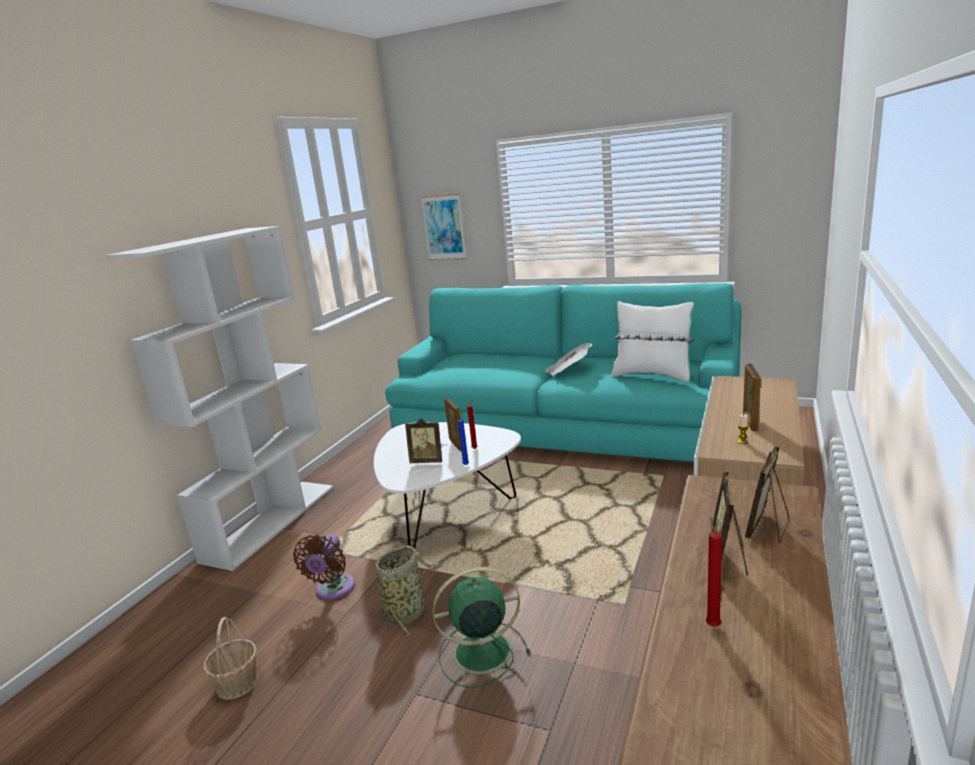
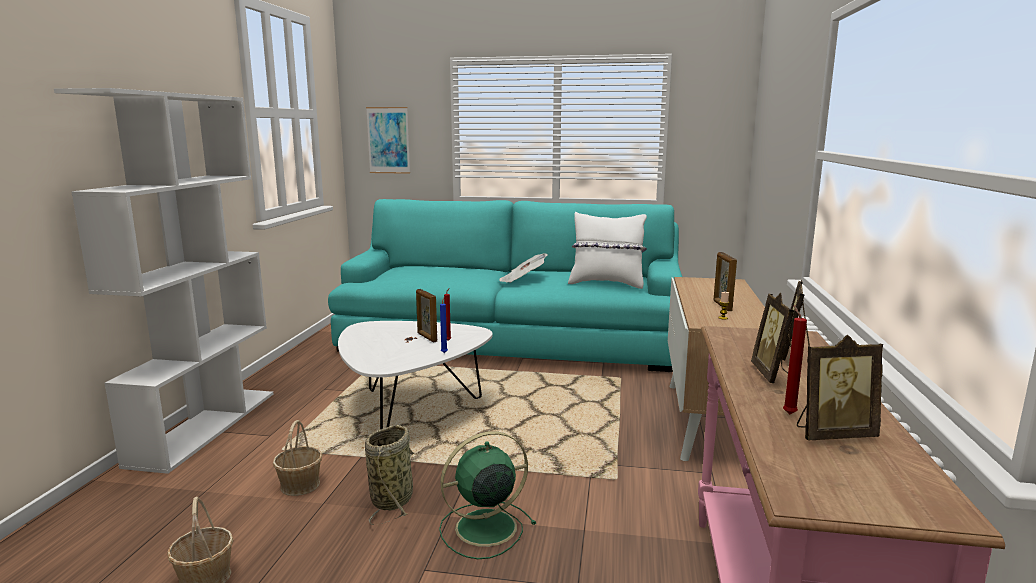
camera: 15 degrees left, 5 degrees down
(333, 590) = (300, 485): brown fan -> basket
(427, 461) = (401, 350): picture frame -> picture frame (832, 434)

